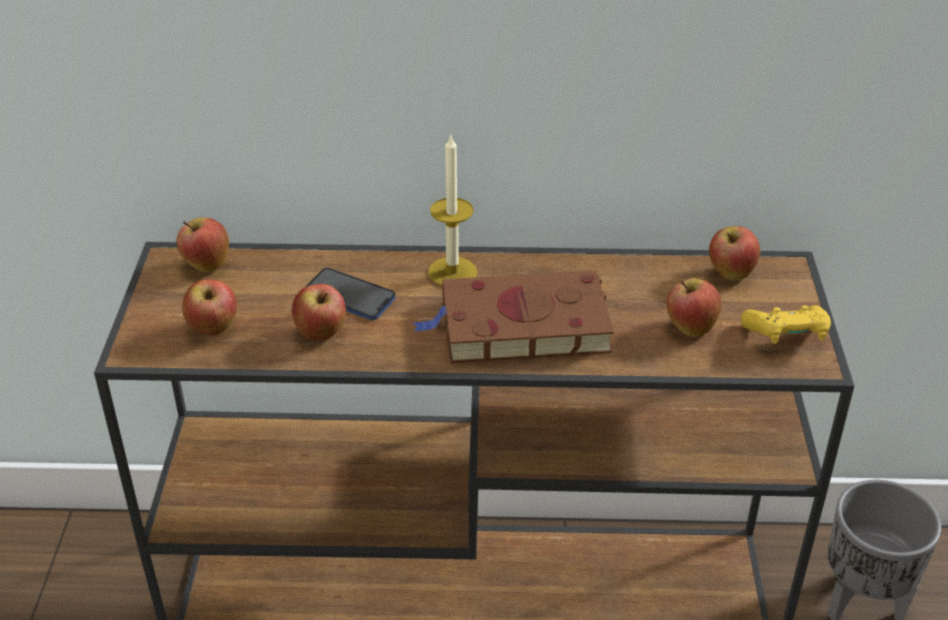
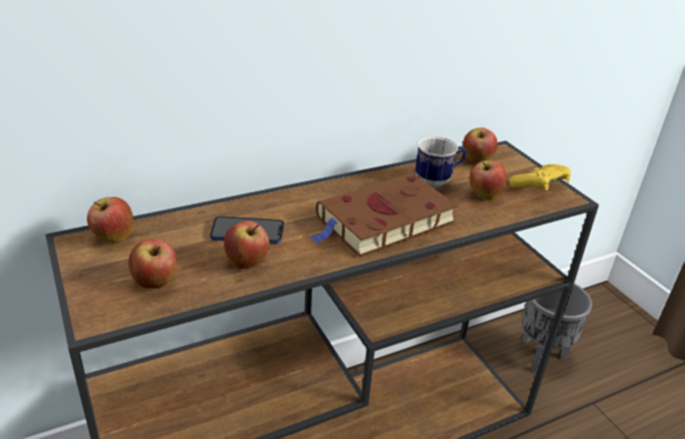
camera: 30 degrees left, 5 degrees down
(452, 272) = (308, 199): candle -> none
(645, 289) = (437, 181): none -> mug

